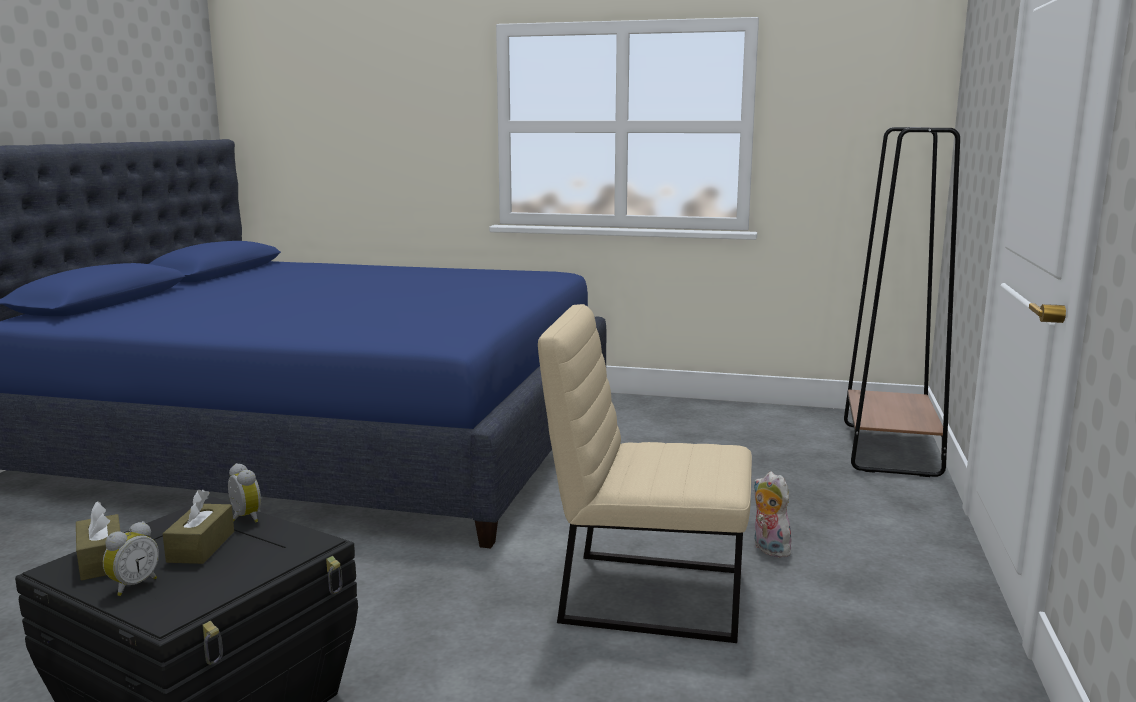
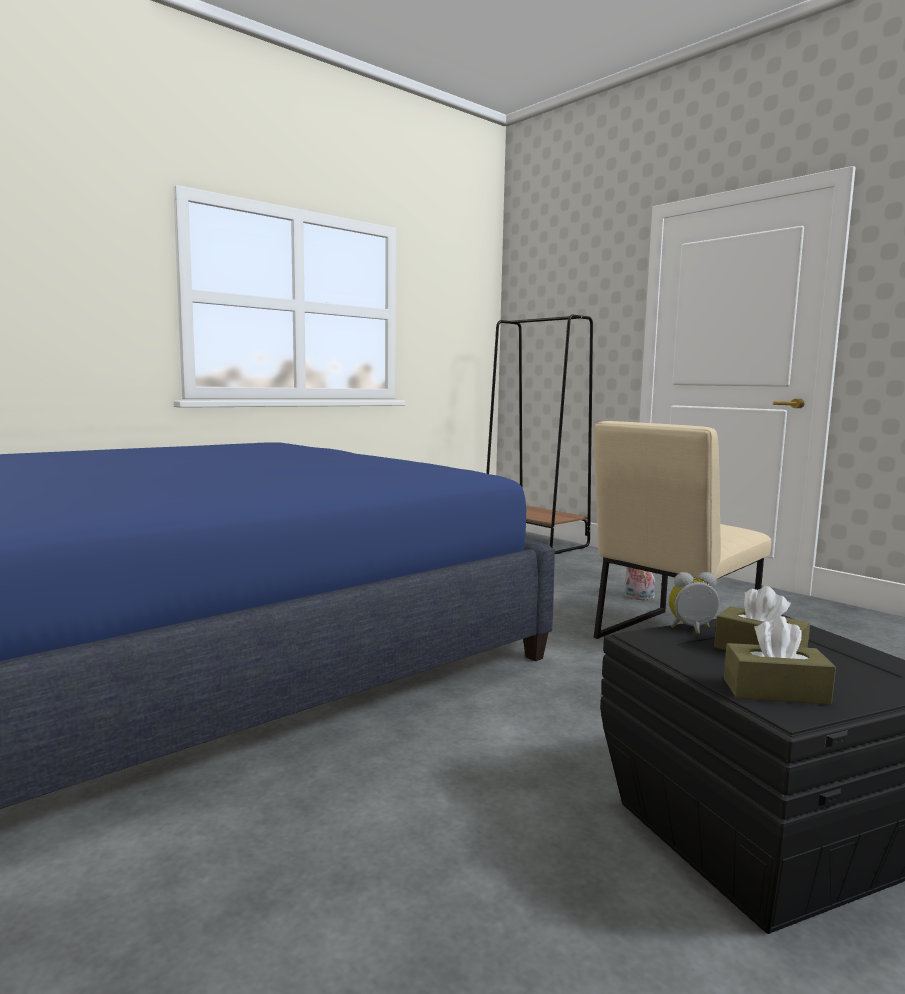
camera: 55 degrees left, 5 degrees down
(132, 585) = (853, 685): alarm clock -> none

